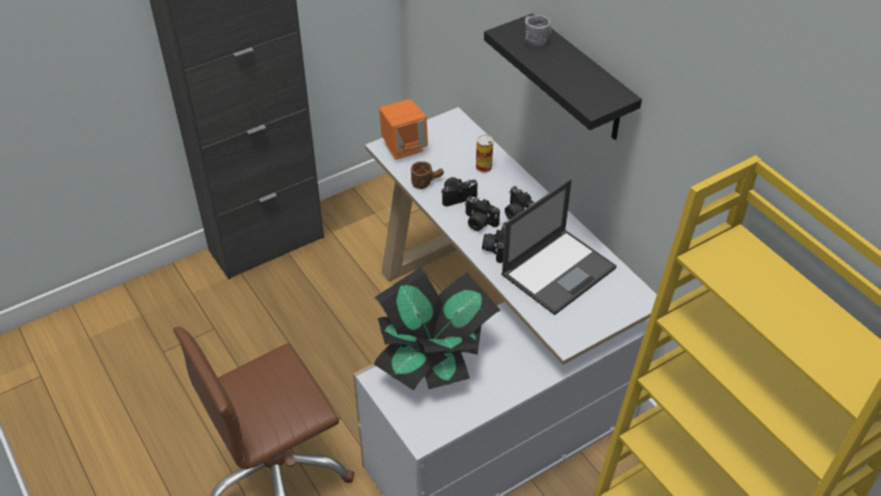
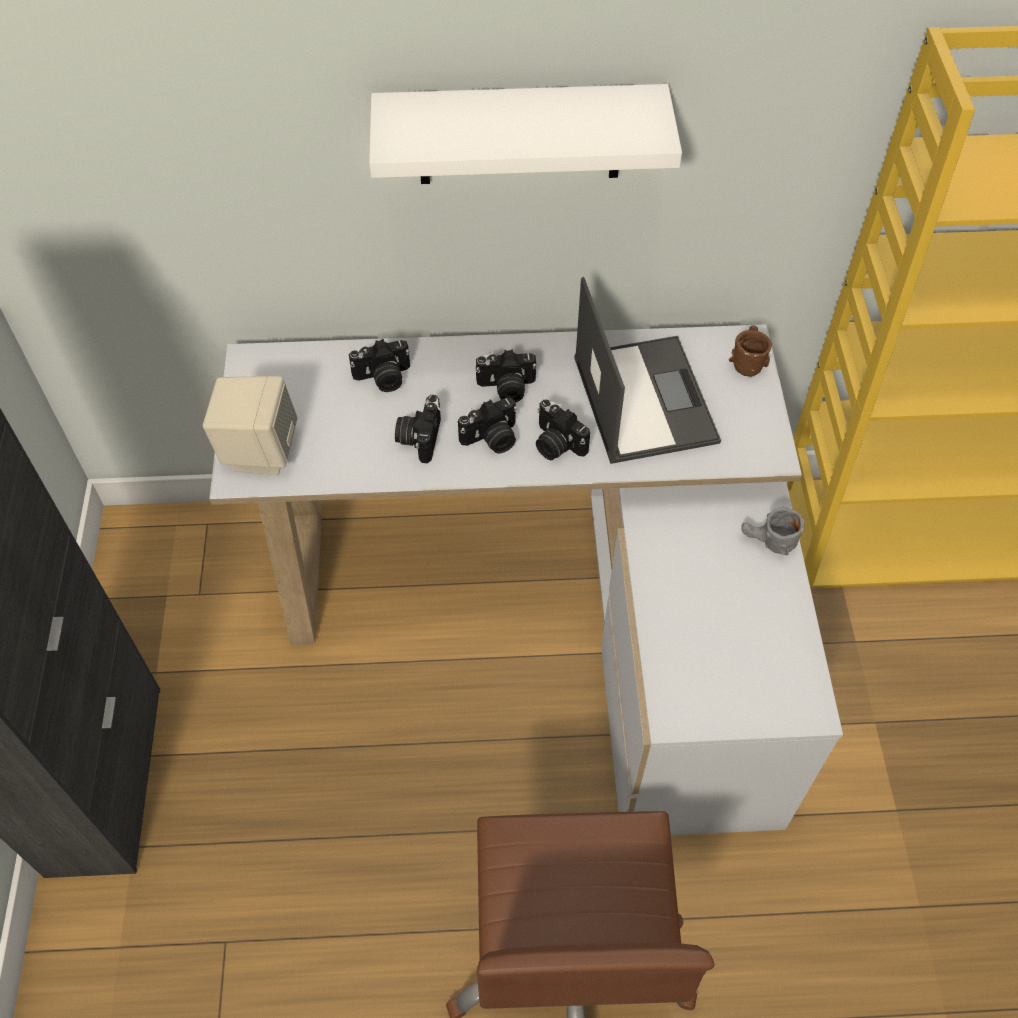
camera: 60 degrees left, 10 degrees up
(404, 147) = (259, 451): orange speaker -> beige speaker
(426, 182) = (360, 459): brown mug -> brown mug (746, 358)
(433, 359) = (675, 627): potted plant -> none
(483, 167) = (383, 378): can -> camera
(532, 39) = (438, 121): grey mug -> grey mug (767, 543)
(581, 81) = (519, 134): black shelf -> white shelf

